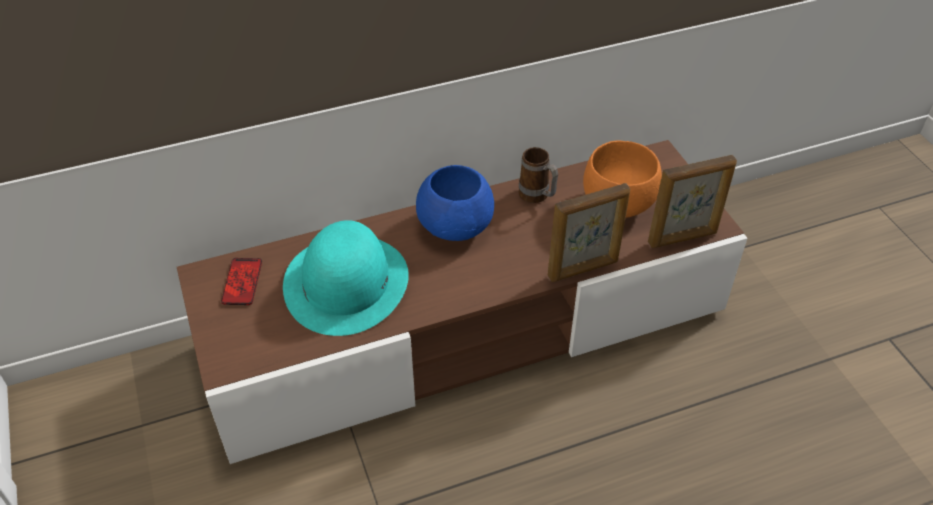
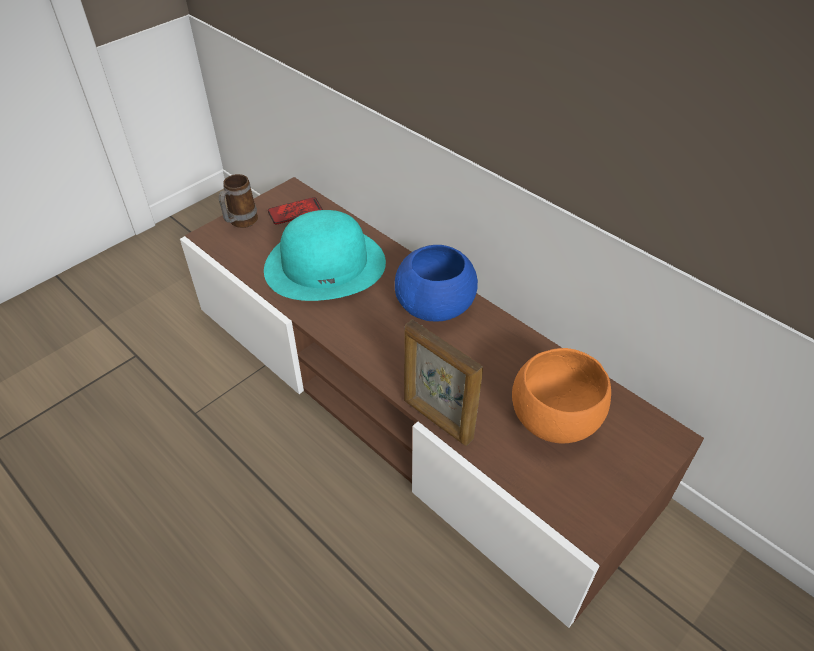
camera: 65 degrees right, 0 degrees up
(537, 197) = (515, 351): mug -> mug (240, 223)
(683, 238) = (544, 499): picture frame -> none

